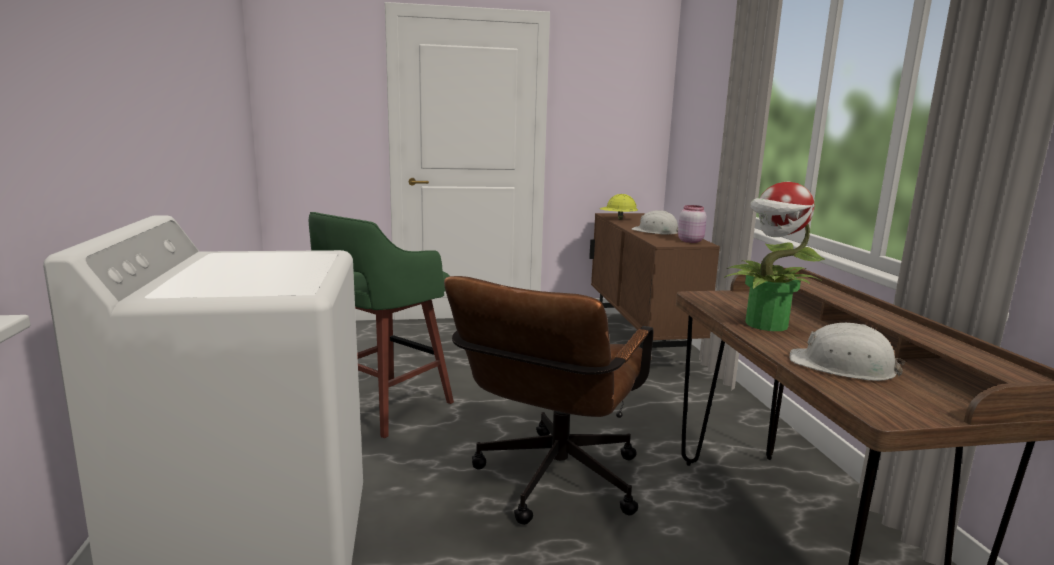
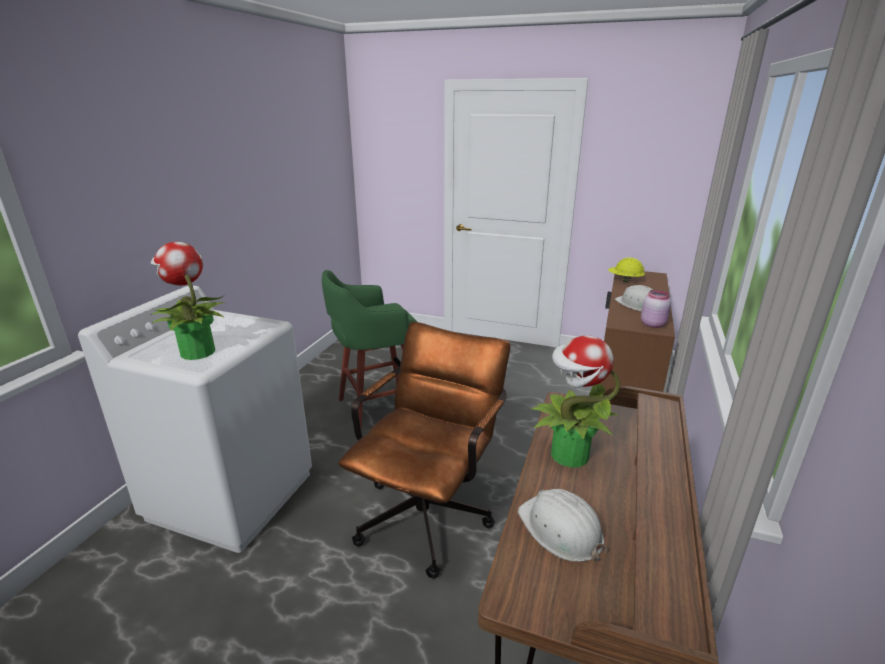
camera: 30 degrees right, 10 degrees up
(264, 281) = (197, 352): none -> potted plant
(551, 485) = (429, 511): brown office chair -> brown office chair turned 150 degrees clockwise

